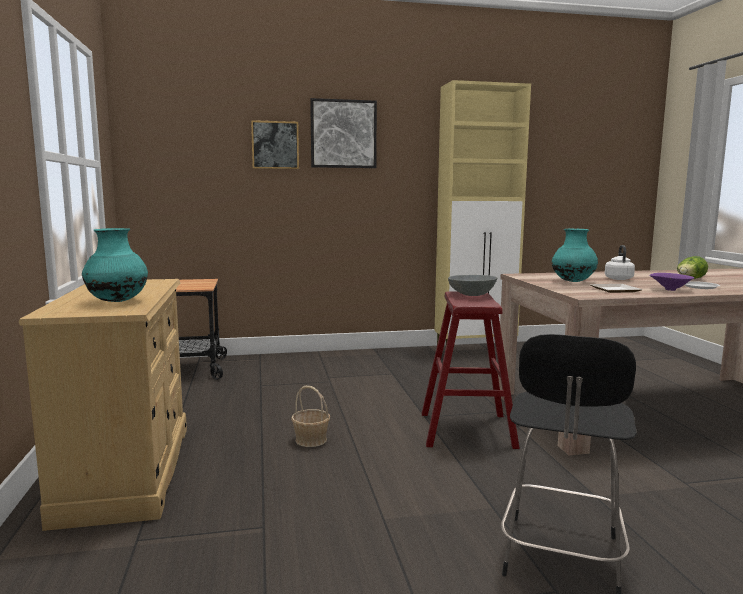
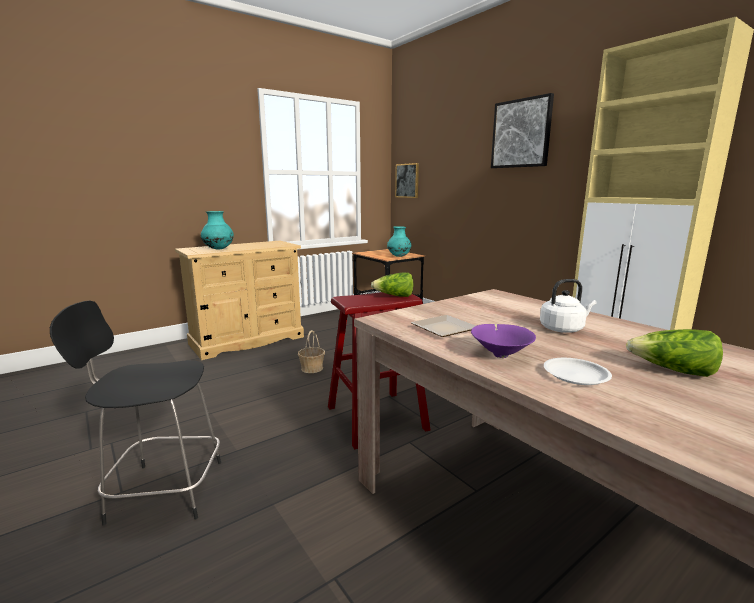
camera: 65 degrees right, 5 degrees up
(275, 145) = (470, 150): picture -> picture (407, 180)
(472, 294) = (394, 296): grey bowl -> lettuce
(573, 281) = (485, 312): turquoise vase -> turquoise vase (399, 256)

